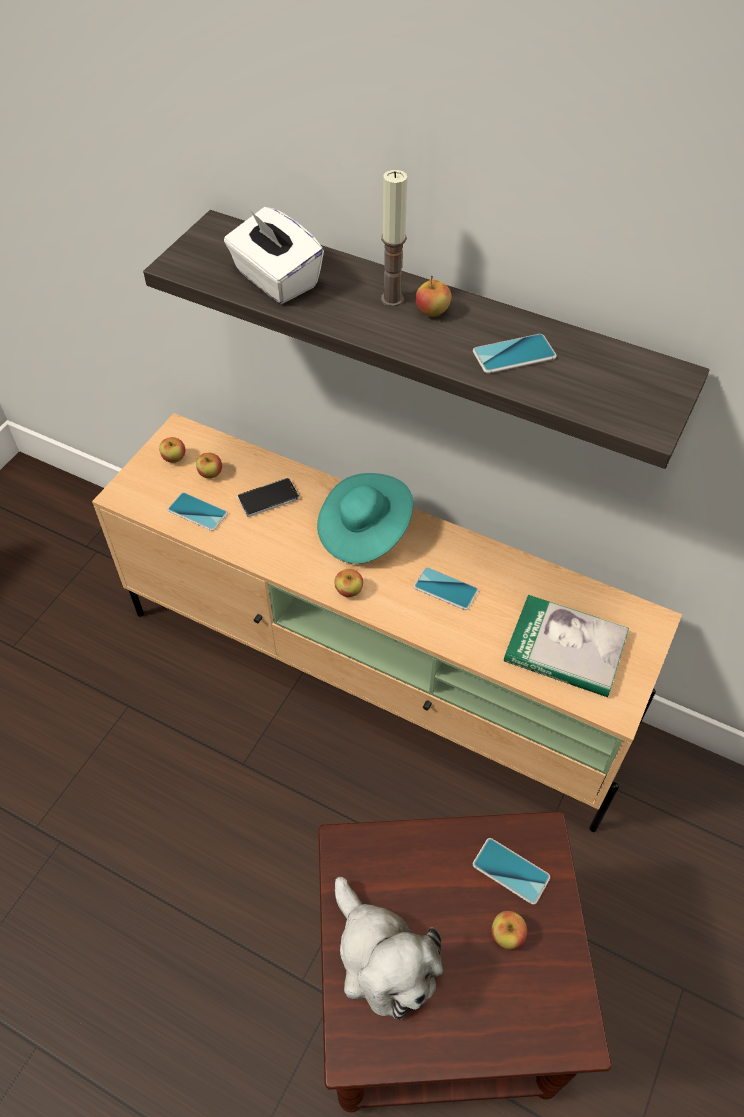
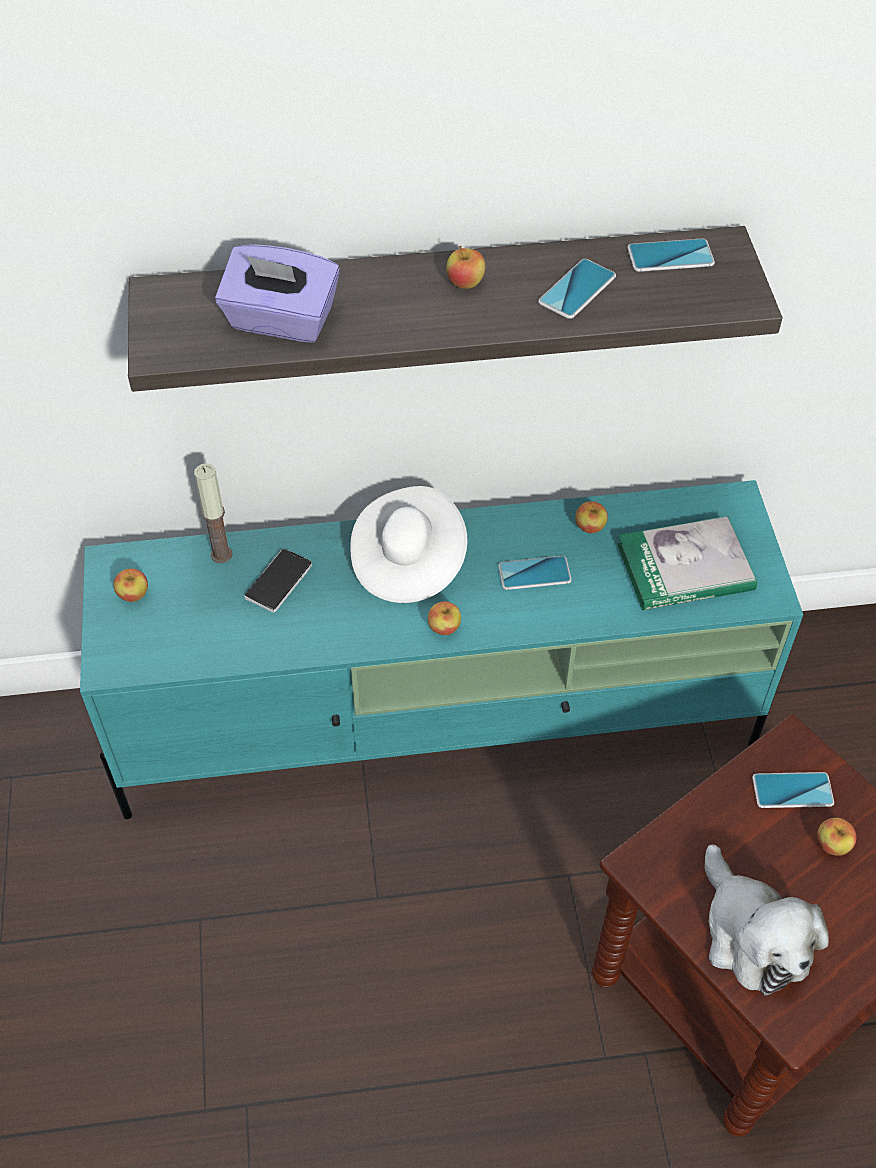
camera: 35 degrees left, 0 degrees up
(197, 512) = (214, 637): phone -> phone (670, 256)
(210, 474) = (191, 589): apple -> apple (590, 527)
(275, 280) = (281, 321): white tissue box -> purple tissue box
(364, 532) = (408, 562): turquoise hat -> white hat
(375, 675) = (441, 726): beige tv stand -> turquoise tv stand
(382, 959) = (751, 935): plush toy -> plush toy turned 45 degrees clockwise
(392, 299) = (415, 288): candle -> candle (221, 554)

